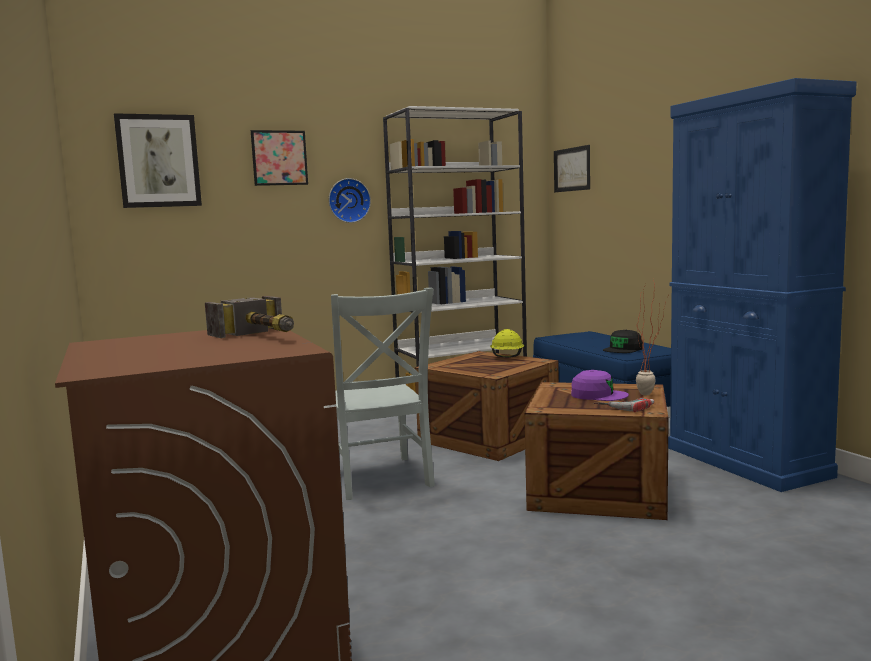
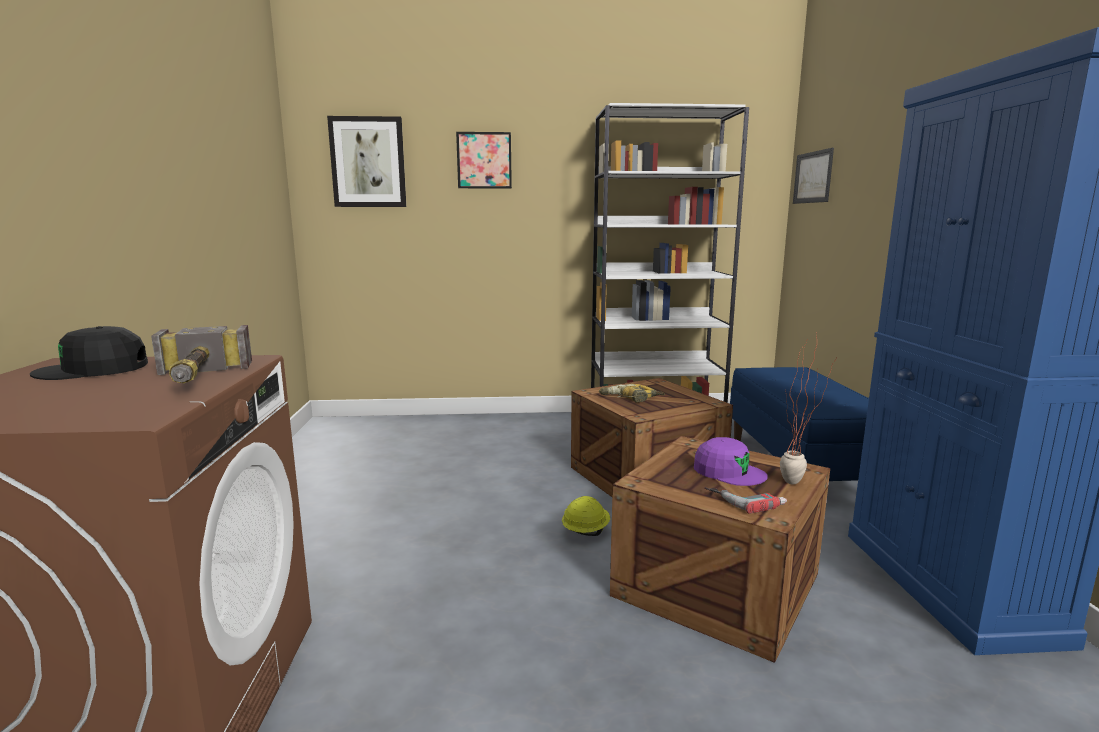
camera: 20 degrees right, 5 degrees up
(348, 200) = (553, 206): wall clock -> none
(379, 479) = (495, 510): grey chair -> none
(472, 366) = (630, 399): none -> power drill
(507, 356) = (680, 391): yellow hard hat -> yellow hard hat (585, 532)
(623, 349) = (822, 401): black cap -> black cap (94, 369)

